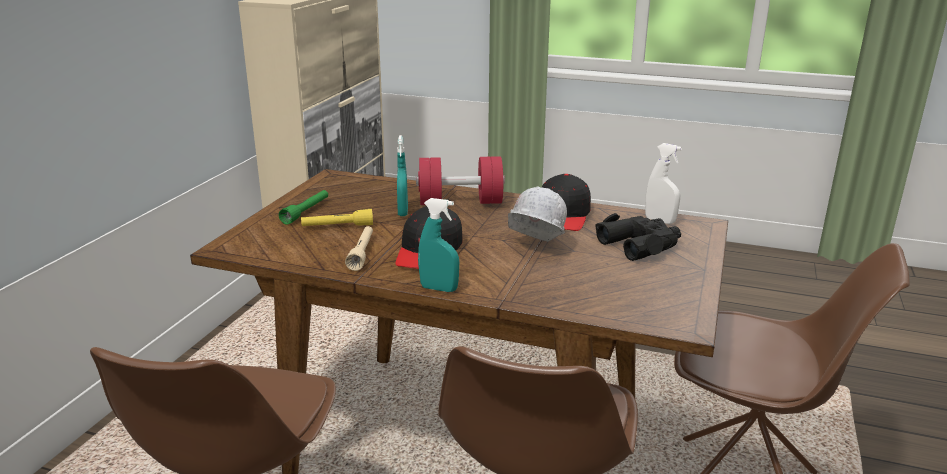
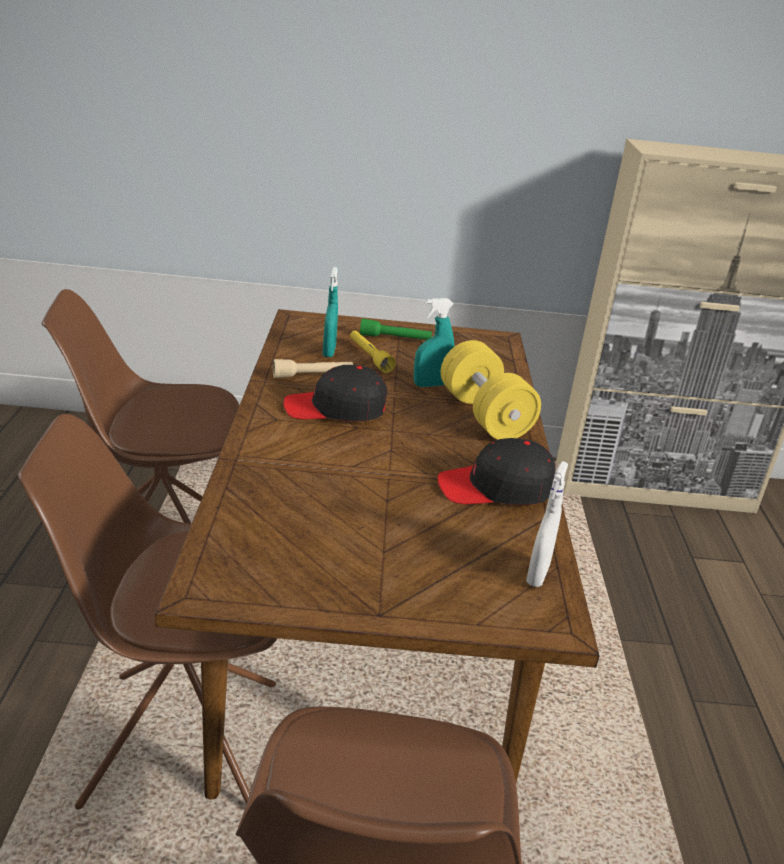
camera: 70 degrees right, 5 degrees up
(439, 289) = (249, 421): turquoise spray bottle -> turquoise spray bottle (329, 352)
(460, 202) = (484, 415): red dumbbell -> yellow dumbbell
(533, 250) = (373, 471): white hard hat -> none
(640, 244) = (435, 555): black binoculars -> none

